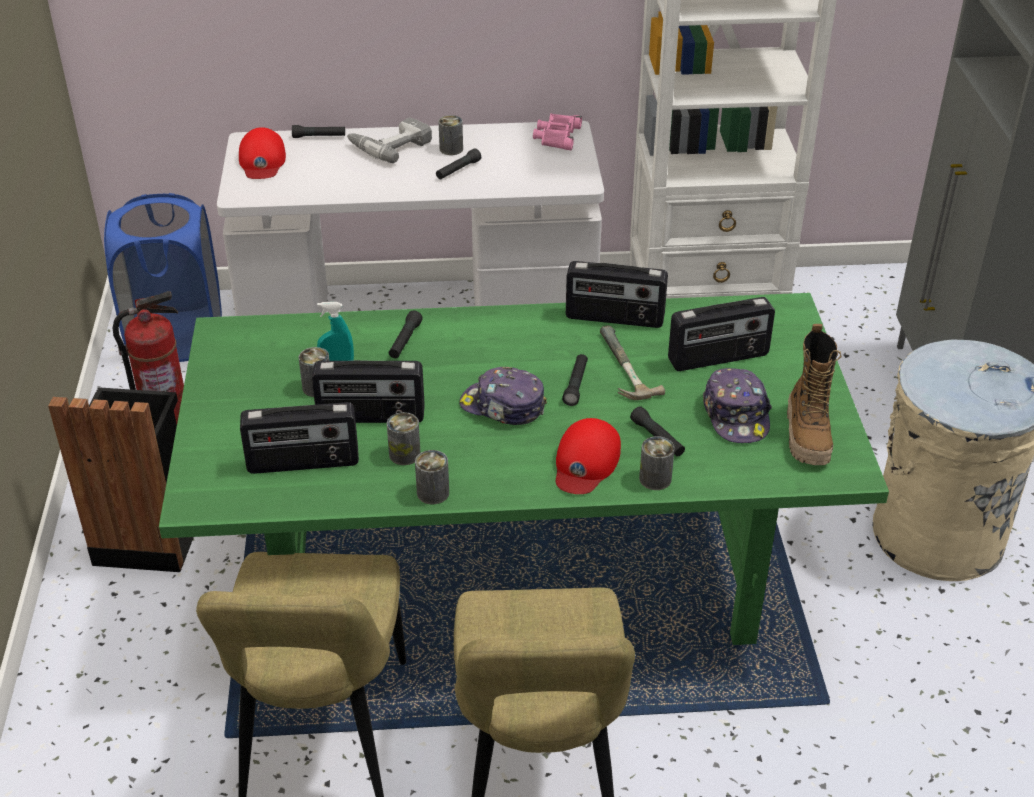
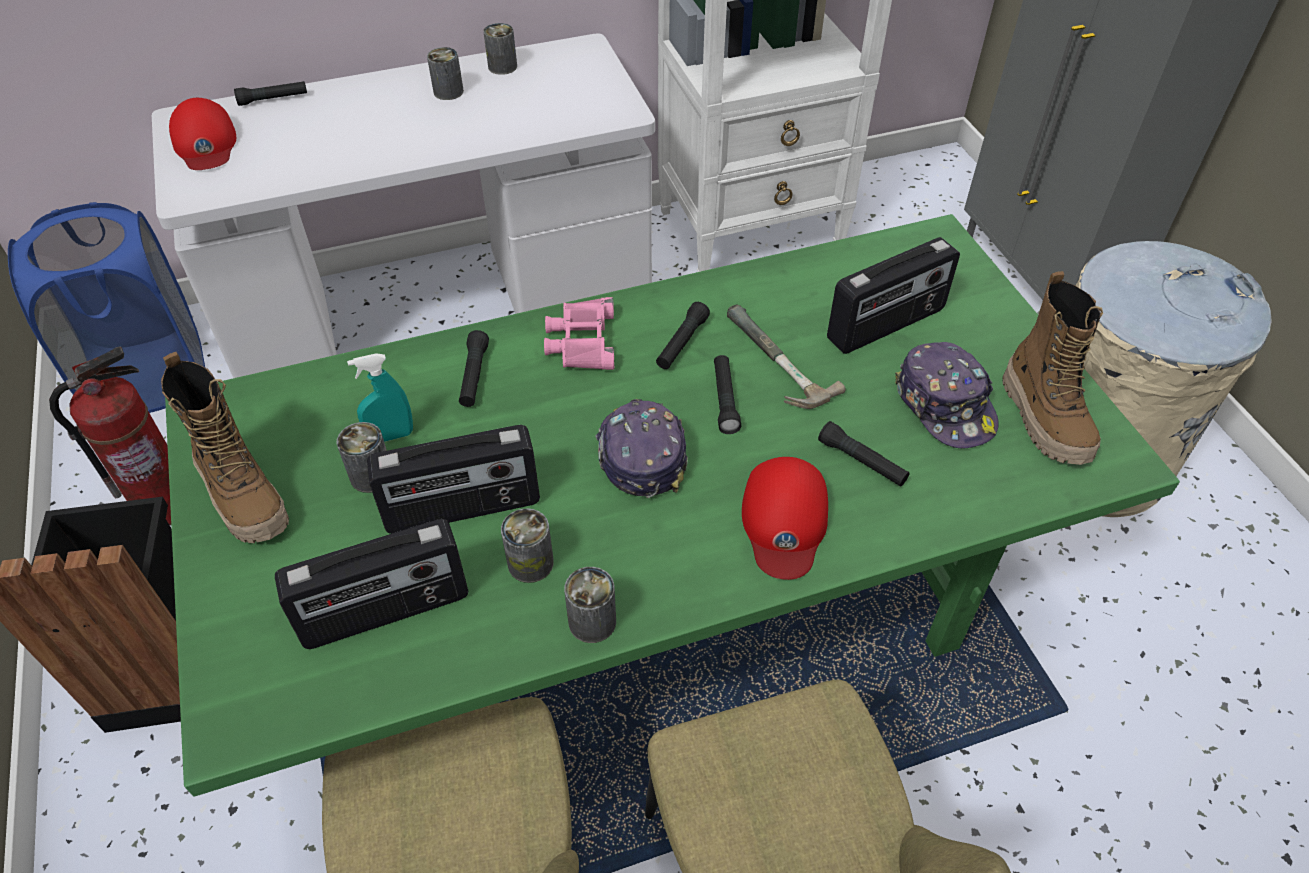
camera: 15 degrees left, 10 degrees up
(232, 385) = (245, 496): none -> boot
(389, 145) = (368, 98): power drill -> none
(458, 170) = (466, 118): black flashlight -> black flashlight (682, 343)
(503, 407) = (641, 454): cap -> cap turned 75 degrees clockwise
(557, 136) = (572, 57): pink binoculars -> pink binoculars (581, 341)
(614, 318) = (736, 291): radio -> none
(655, 479) = (885, 528): can -> can (502, 66)

